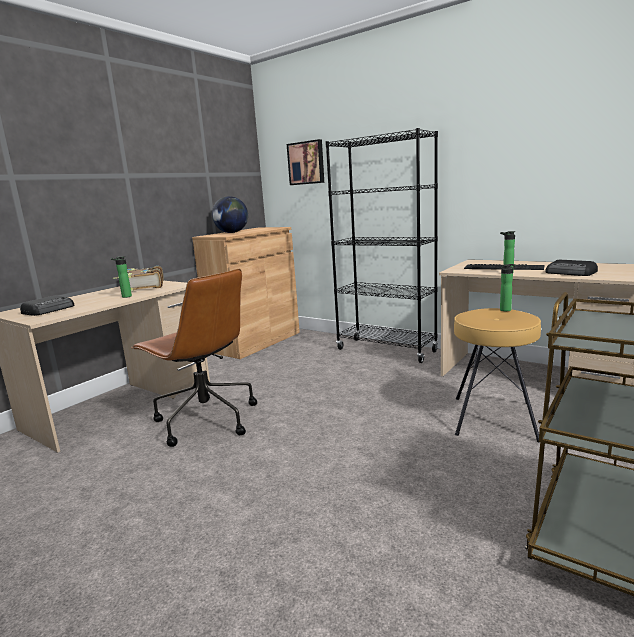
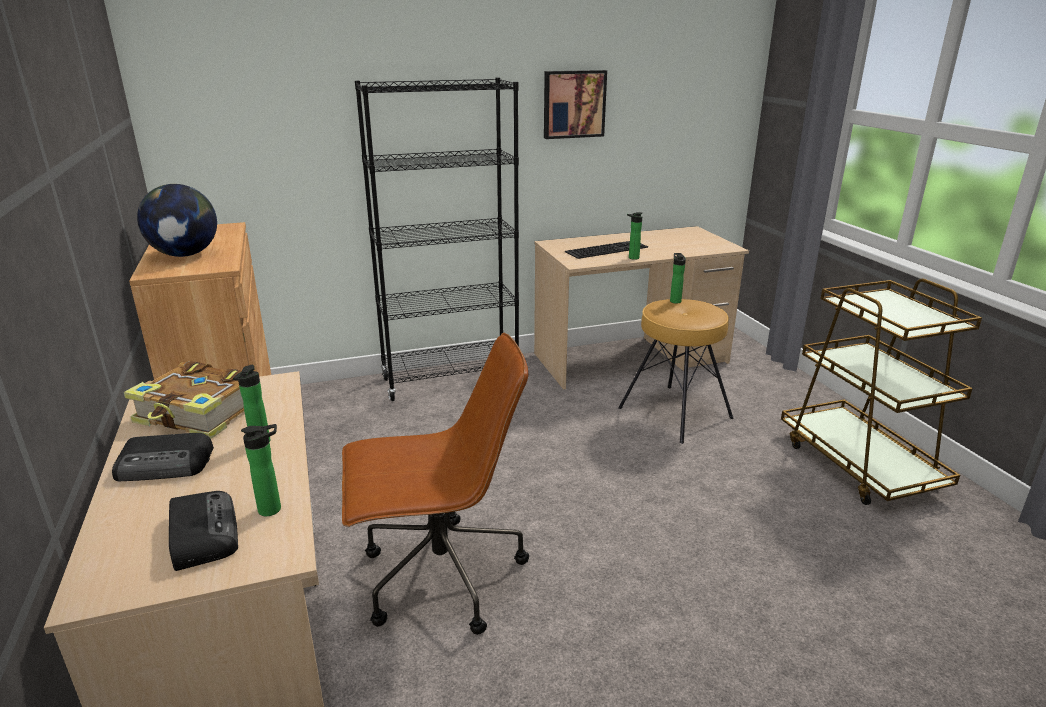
camera: 55 degrees left, 10 degrees up
(73, 310) = (273, 509): none -> bottle
(306, 163) = (256, 106): picture -> picture (573, 104)
(571, 273) = (678, 248): radio -> radio (166, 465)

